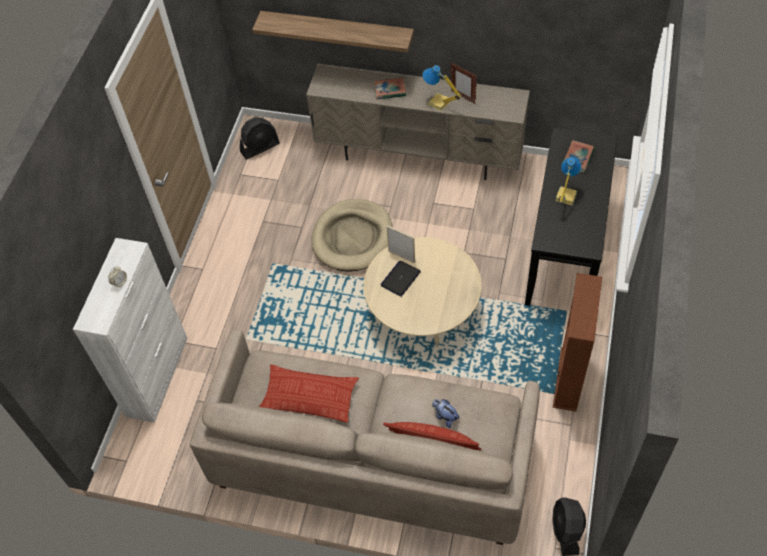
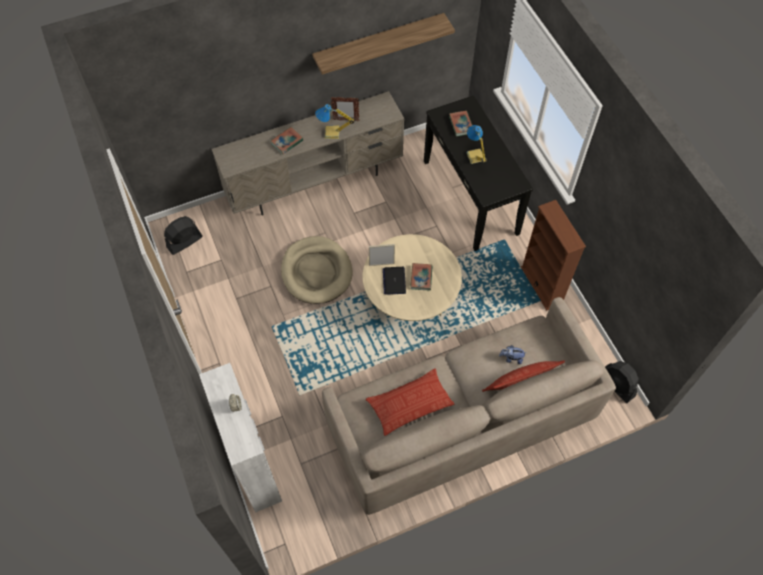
camera: 40 degrees left, 5 degrees up
(260, 147) = (184, 242): black fan -> black fan turned 150 degrees counterclockwise
(337, 30) = (224, 114): shelf -> shelf (379, 42)
(429, 291) = (421, 278): none -> book

